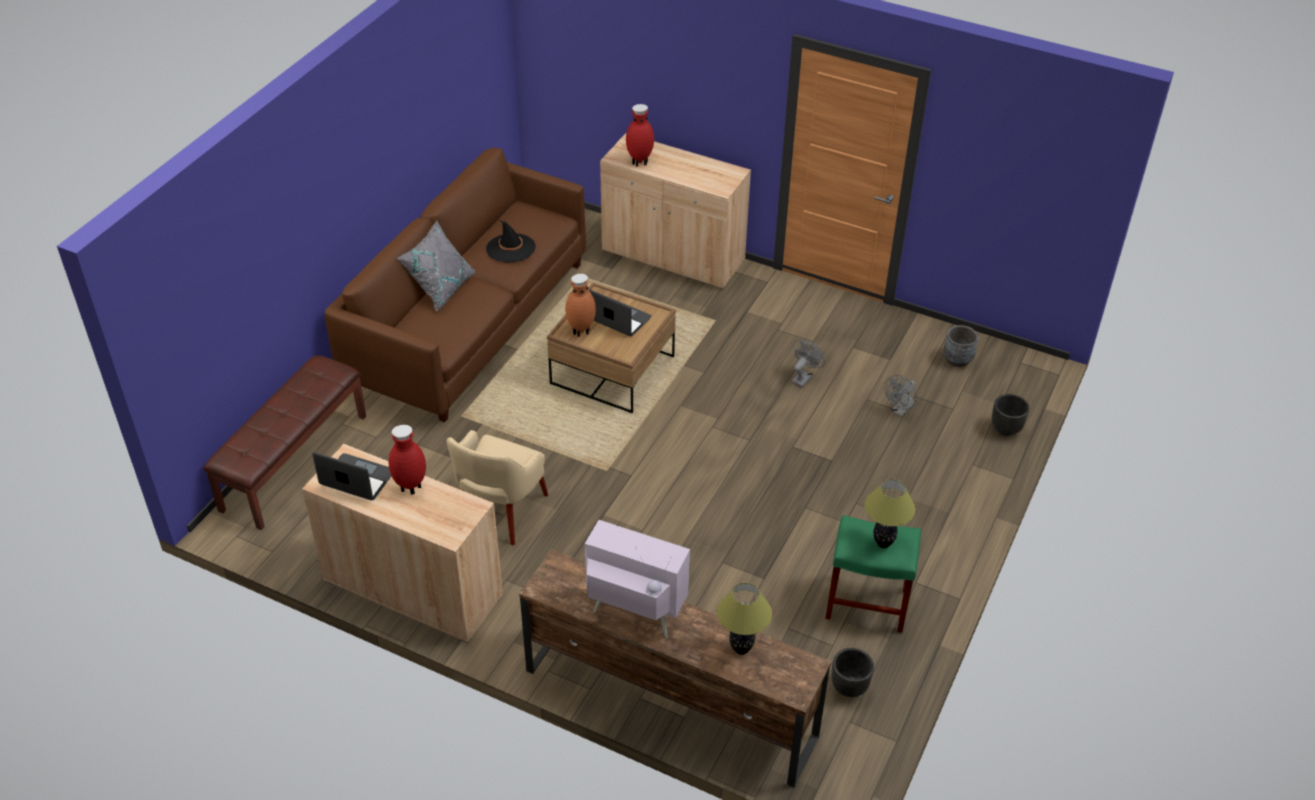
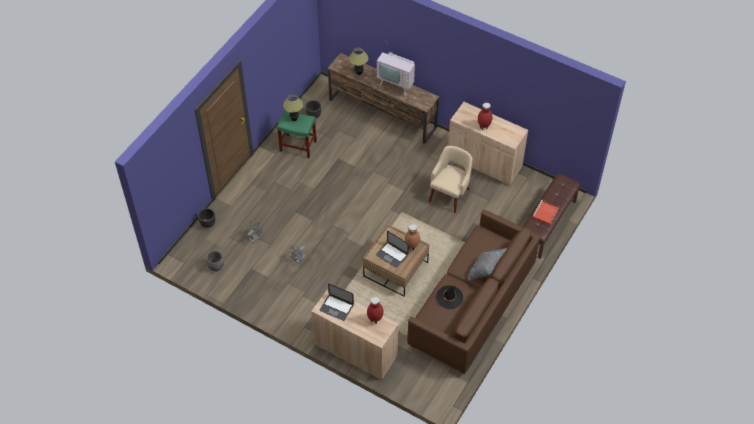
camera: 175 degrees left, 10 degrees up
(299, 396) = (545, 213): none -> red tray
(357, 478) = (506, 133): laptop -> laptop (336, 307)

